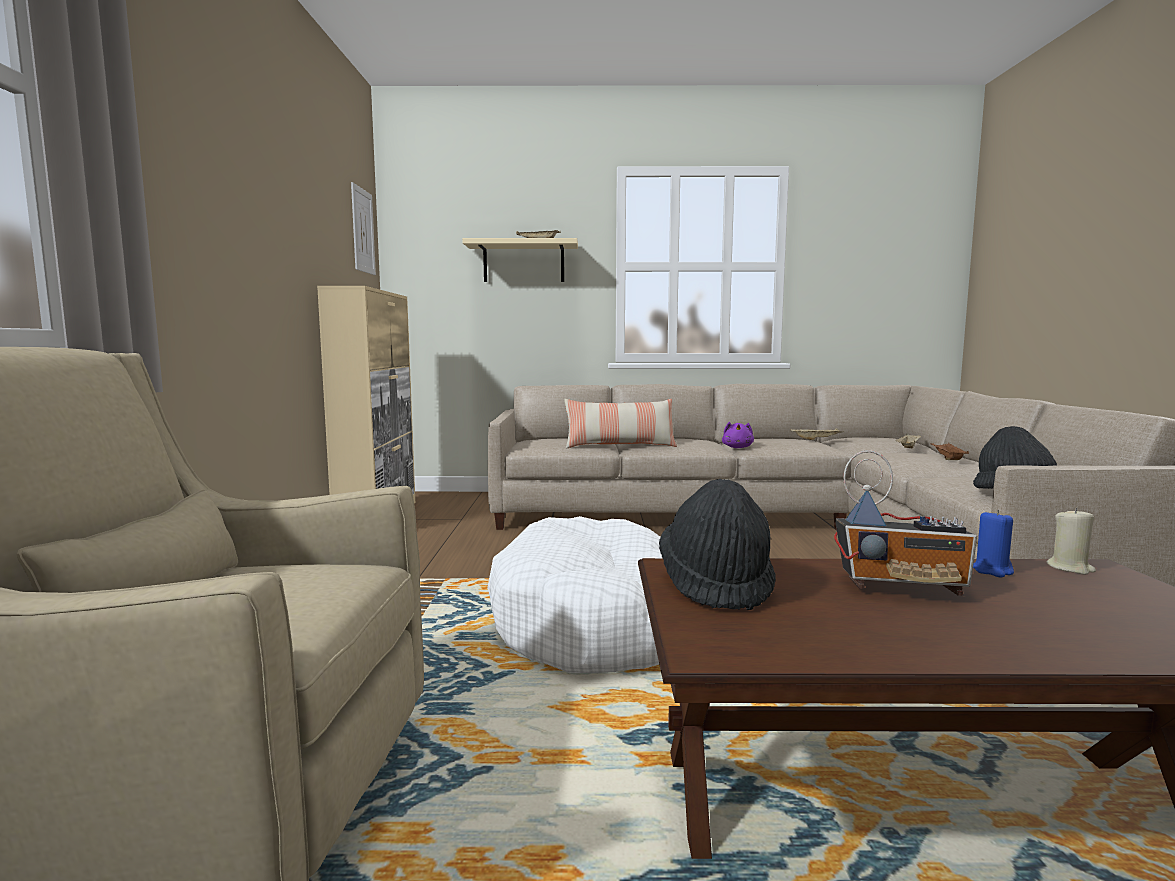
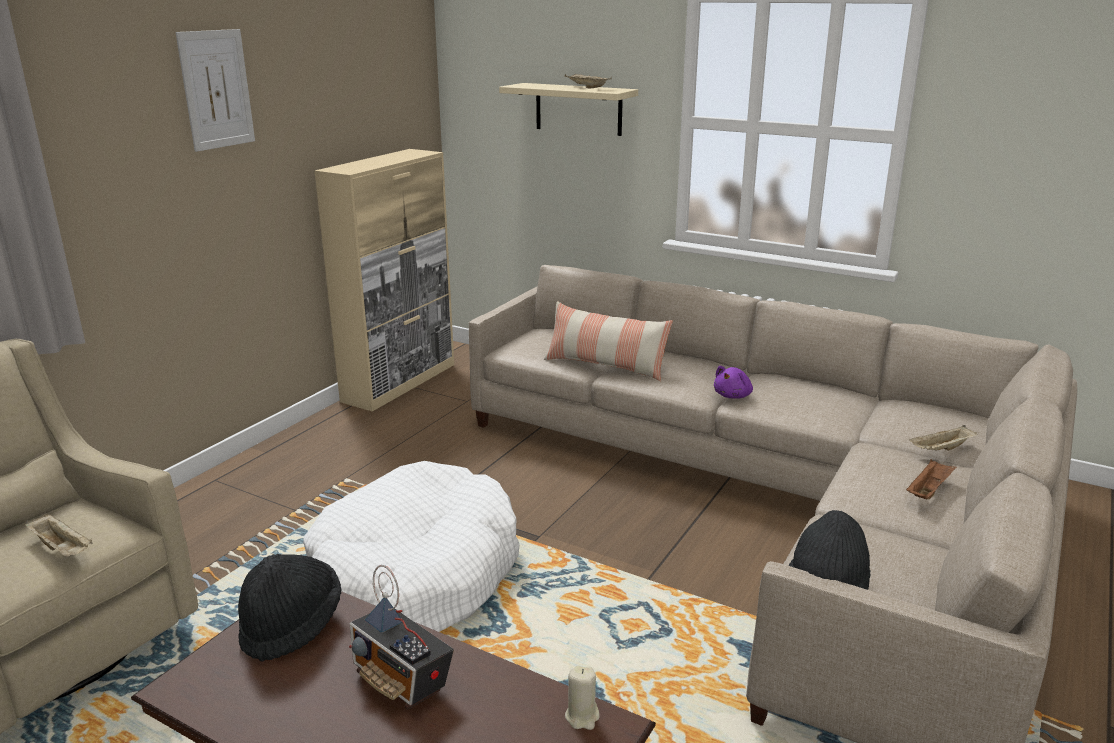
camera: 30 degrees right, 15 degrees up
(363, 231) = (403, 77): picture -> picture (216, 89)
(816, 439) = (856, 400): beige tray -> beige tray (62, 549)
(992, 570) = (511, 692): blue candle -> none

